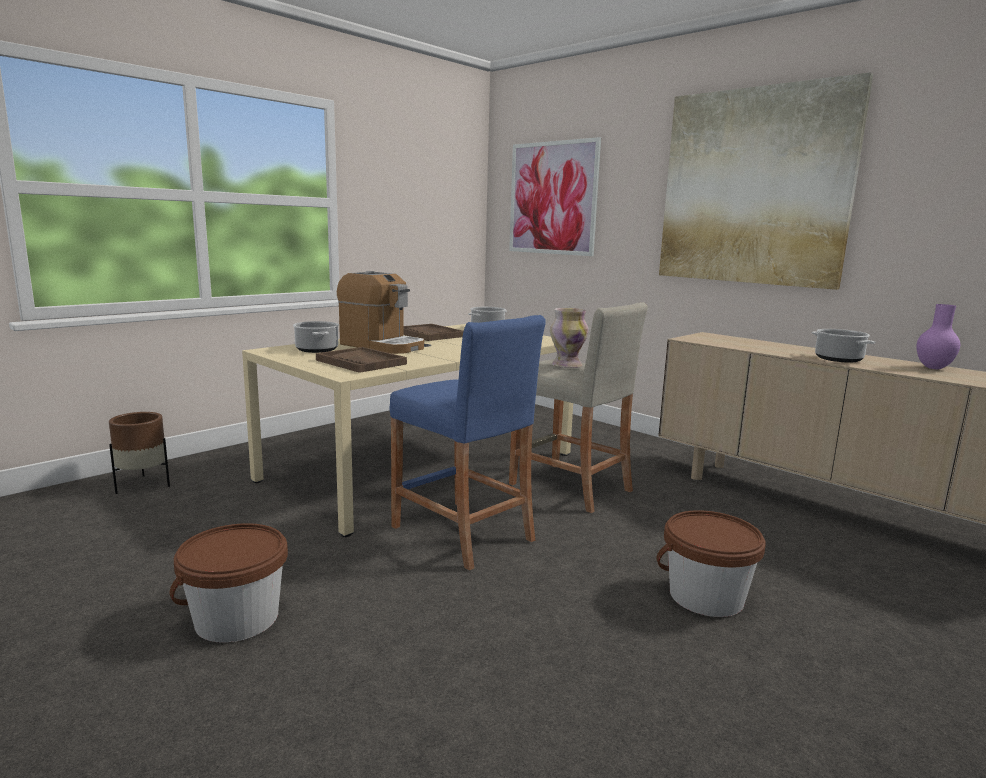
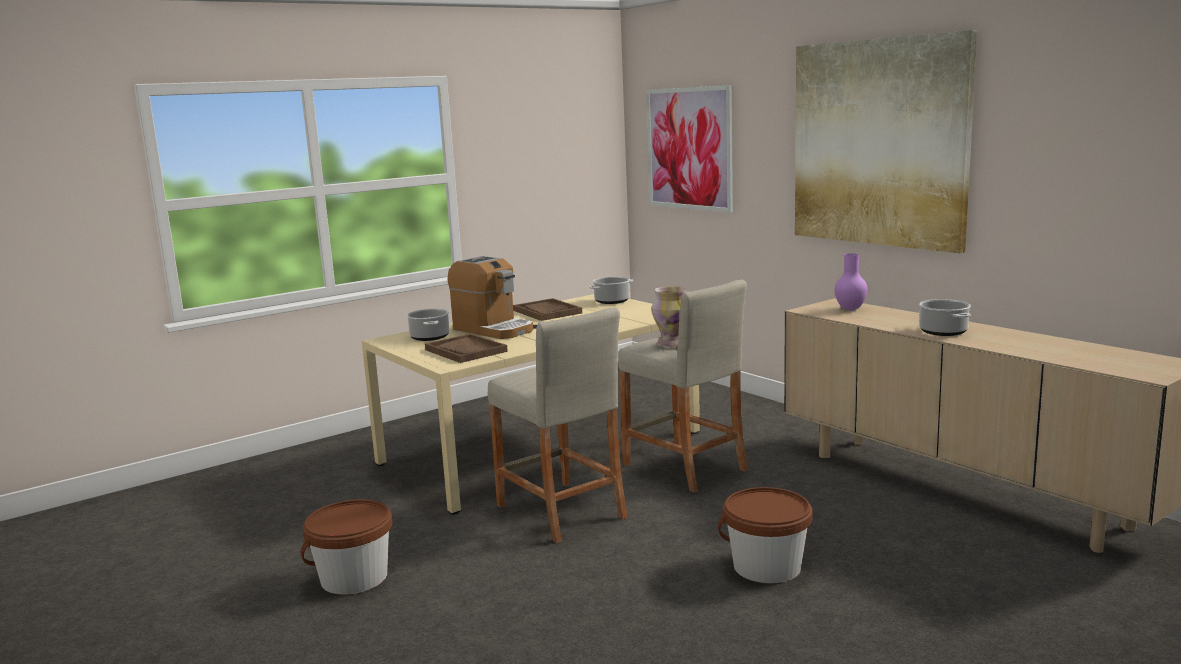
camera: 10 degrees right, 0 degrees up
(143, 485) = (279, 468): brown planter -> none
(462, 533) = (561, 511): blue stool -> beige stool
(934, 368) = (1035, 340): purple vase -> purple vase (850, 309)

